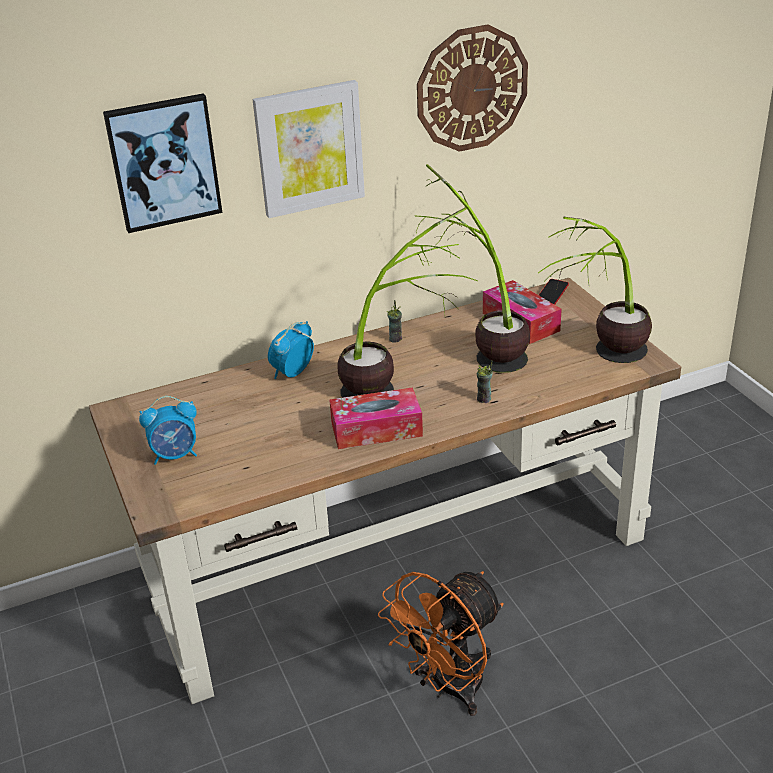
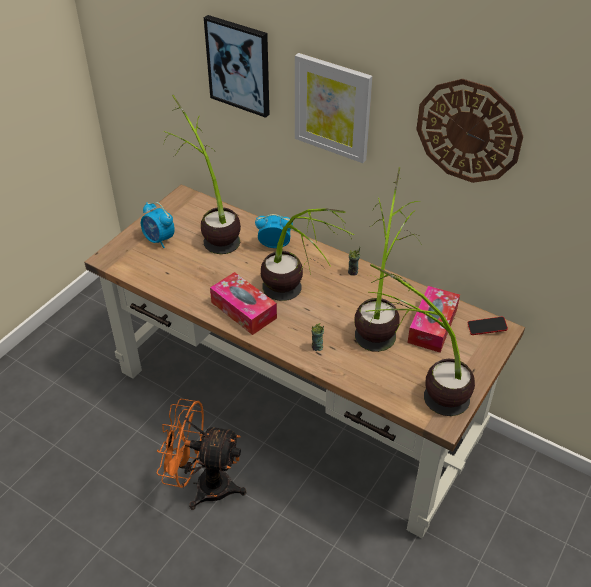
camera: 55 degrees right, 10 degrees up
(207, 408) = (211, 229): none -> potted plant

